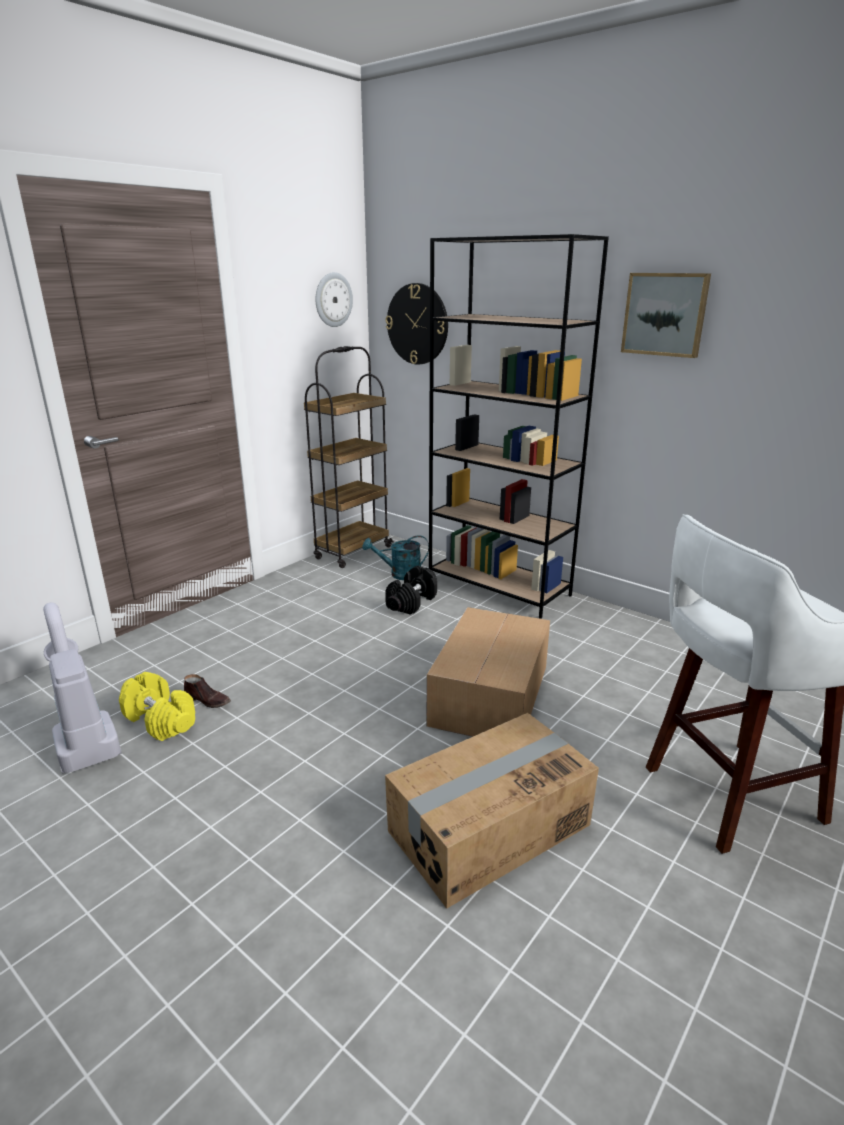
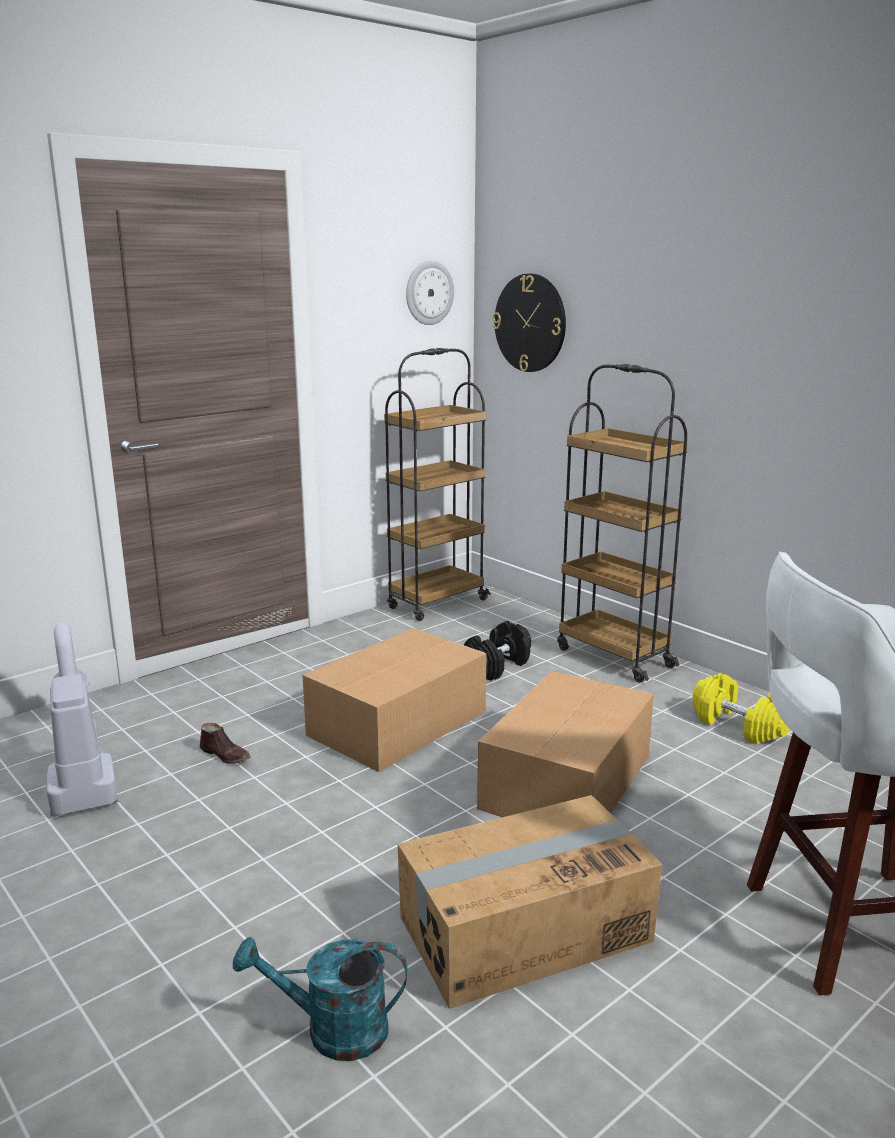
camera: 10 degrees right, 5 degrees down
(160, 720) = (168, 771): yellow dumbbell -> yellow dumbbell (739, 726)
(343, 658) = (395, 723): none -> cardboard box
(400, 574) = (489, 633): turquoise watering can -> turquoise watering can (332, 1030)
(499, 587) = (614, 657): beige bookcase -> brown cart
(665, 314) = (825, 313): picture -> none

